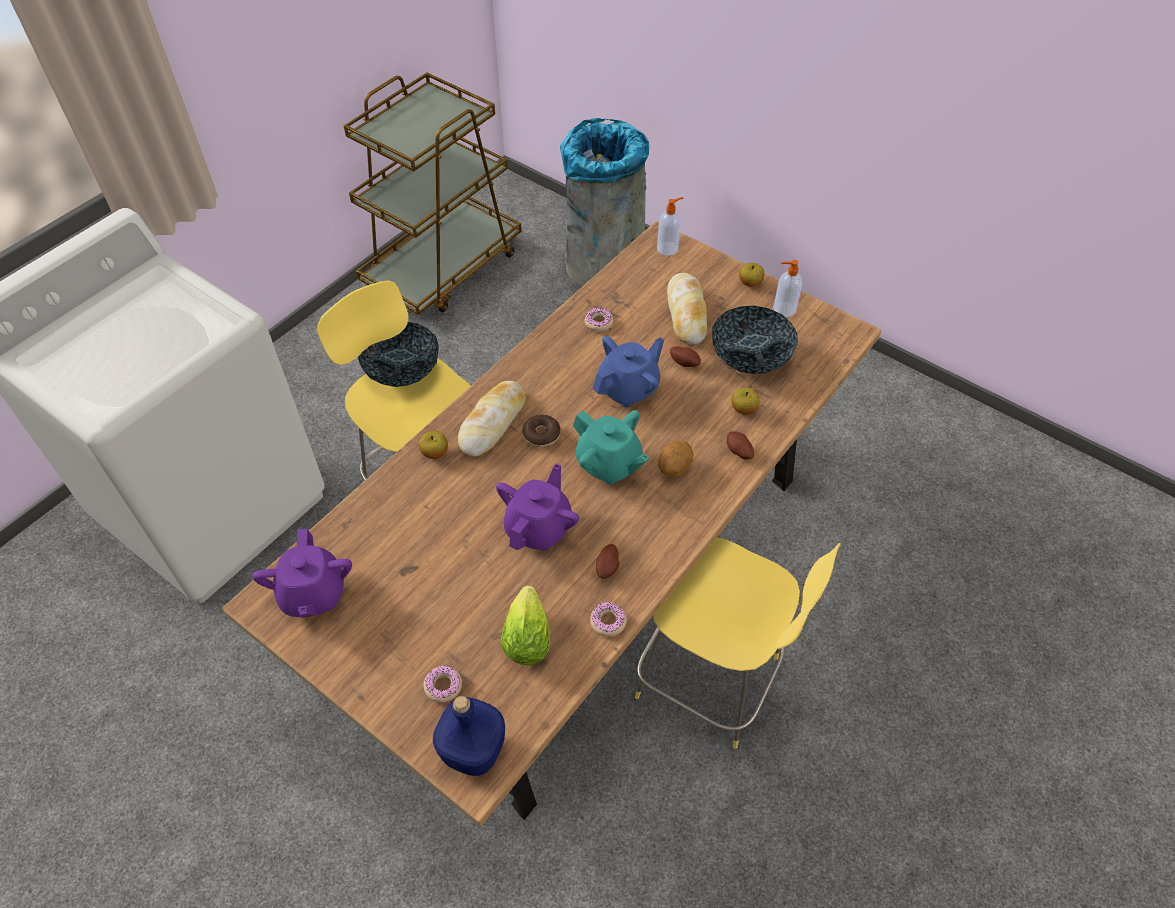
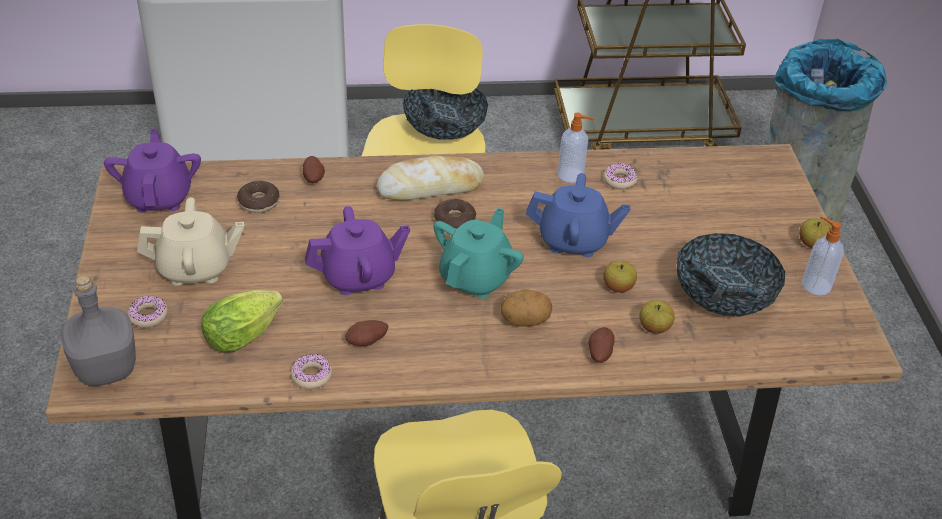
camera: 45 degrees right, 10 degrees down
(313, 594) = (159, 197): purple teapot -> purple teapot turned 135 degrees clockwise
(393, 533) = (259, 202): none -> donut
(423, 622) = (196, 268): none -> beige teapot
(435, 453) = (361, 175): apple -> apple (618, 287)
(474, 749) = (107, 369): blue bottle -> grey bottle
(609, 464) = (476, 278): turquoise teapot -> turquoise teapot turned 150 degrees counterclockwise
(668, 248) = (768, 170): soap dispenser -> soap dispenser (571, 175)
(685, 362) = (653, 258): potato -> potato (314, 178)
(686, 314) = (710, 225): bread -> none

